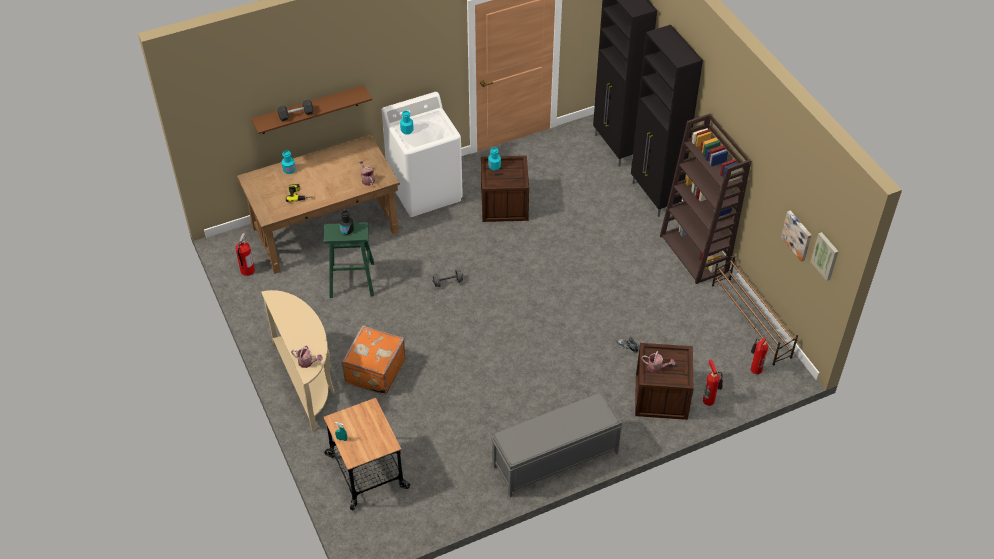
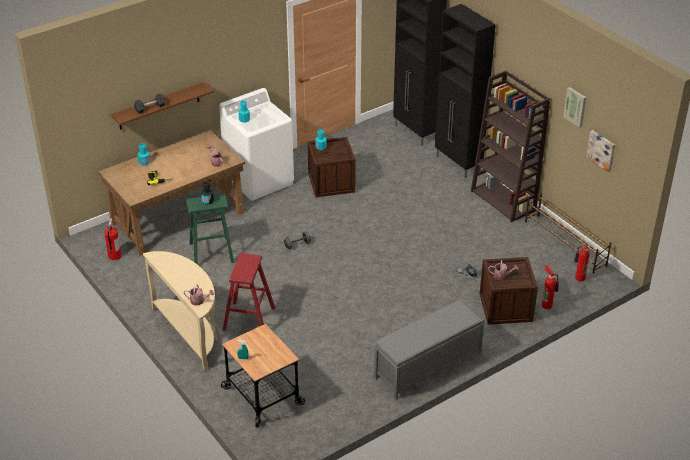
camera: 10 degrees left, 10 degrees down
(374, 371) = (249, 319): orange suitcase -> red stool
(826, 256) = (631, 159): picture -> picture (575, 106)

